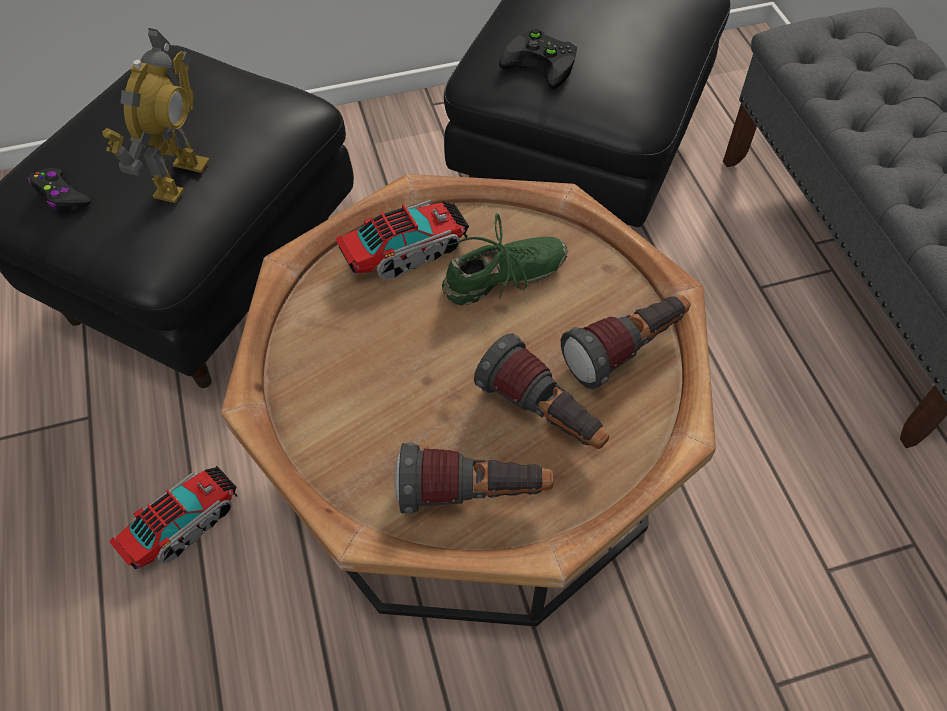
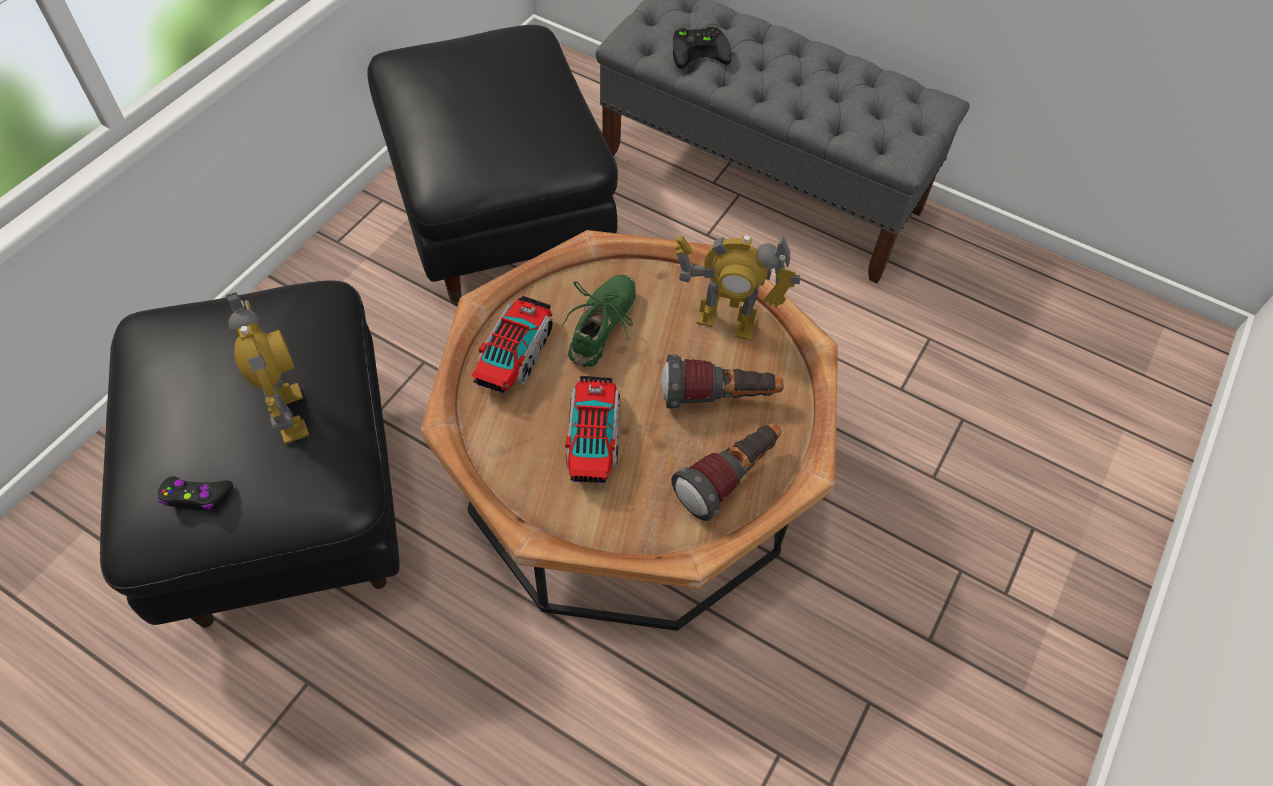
camera: 45 degrees left, 0 degrees up
(183, 524) = (476, 693): toy truck -> toy truck (593, 438)
(543, 62) = (479, 151): black game controller -> black game controller (701, 50)
(626, 351) = (726, 322): flashlight -> toy robot

